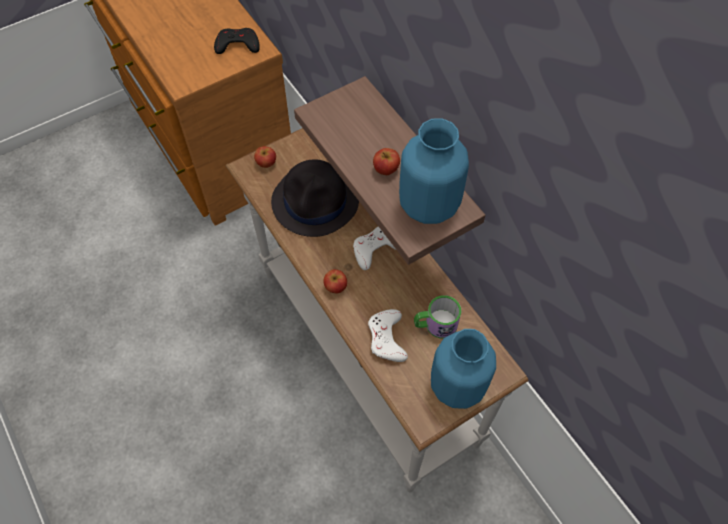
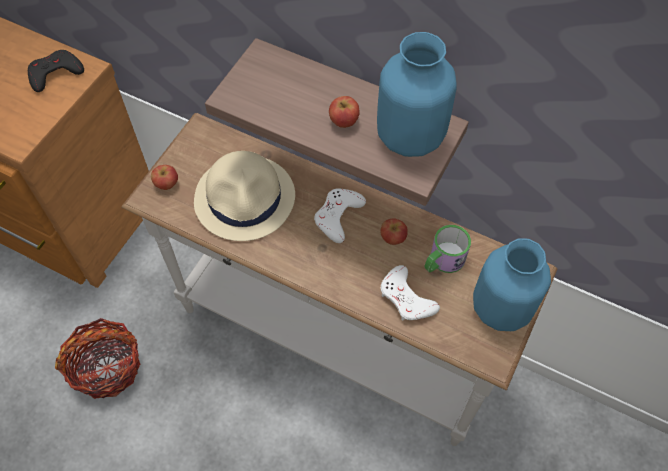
camera: 30 degrees left, 0 degrees up
(187, 287) = (107, 367): none -> basket
(316, 201) = (245, 198): black hat -> beige hat
(335, 287) = (323, 274): apple -> apple (393, 238)

